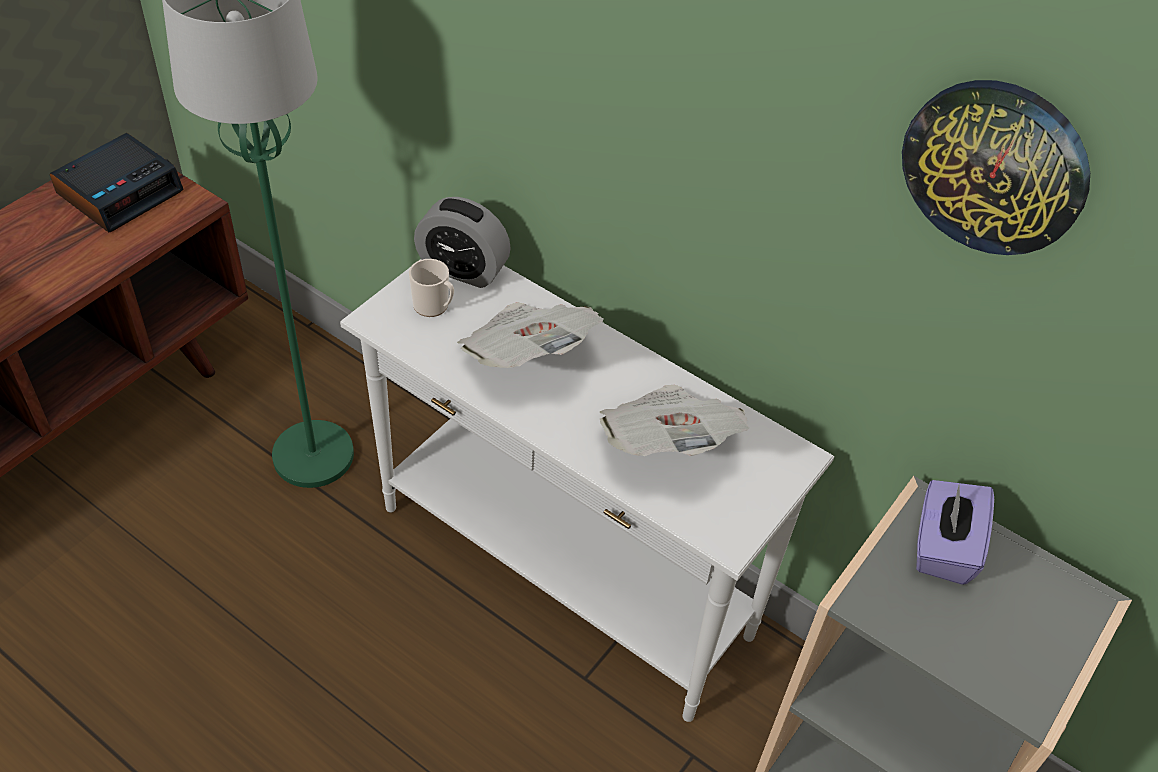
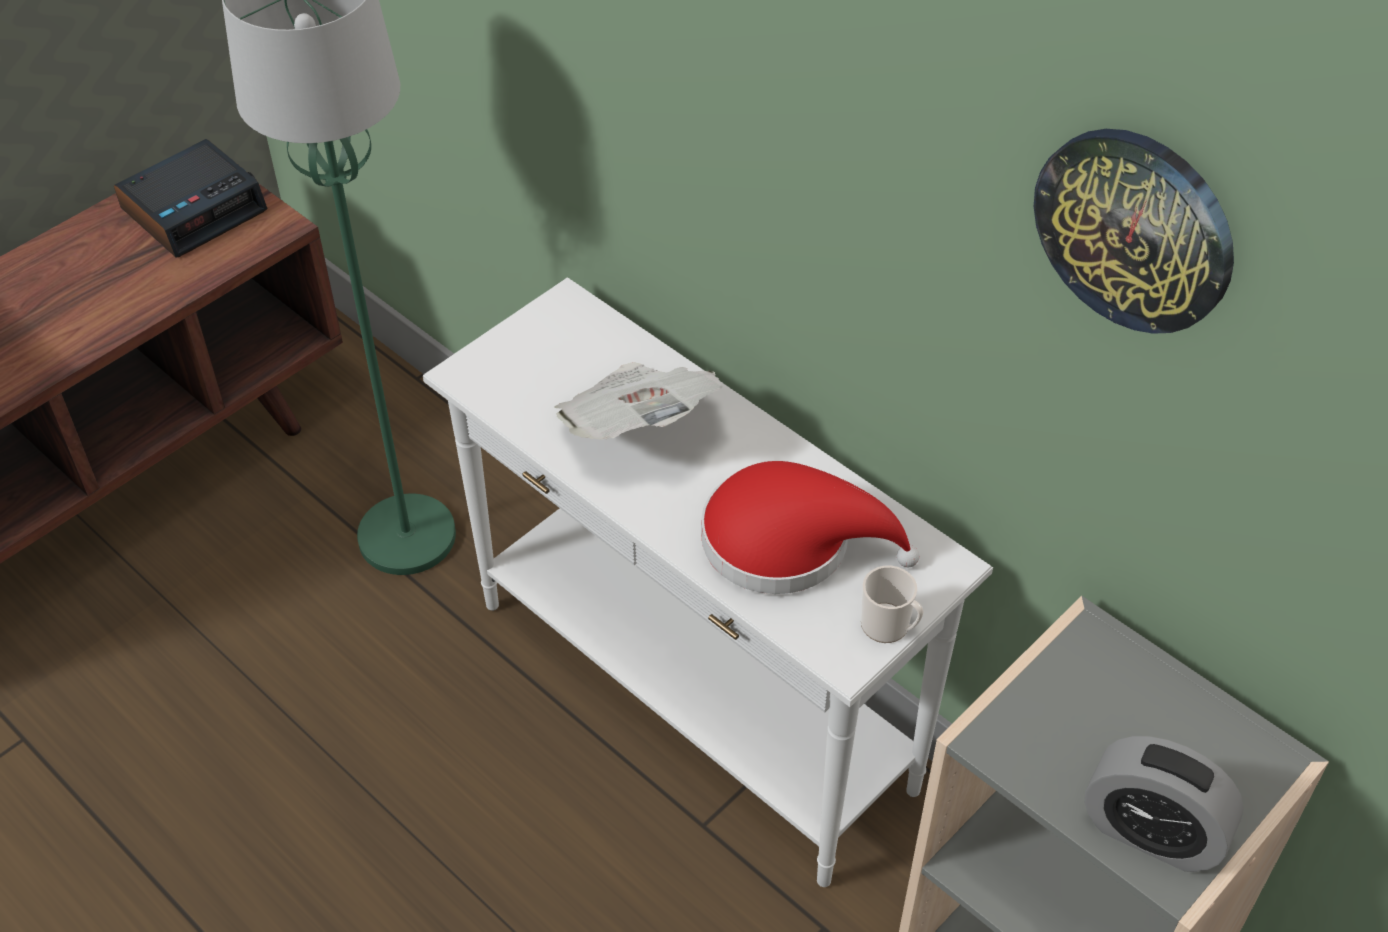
camera: 10 degrees right, 0 degrees up
(434, 306) = (535, 363): mug -> mug (889, 627)
(463, 269) = (575, 319): alarm clock -> alarm clock (1151, 832)
(667, 444) = (789, 541): newspaper -> red hat
(943, 547) = (1101, 683): purple tissue box -> none

